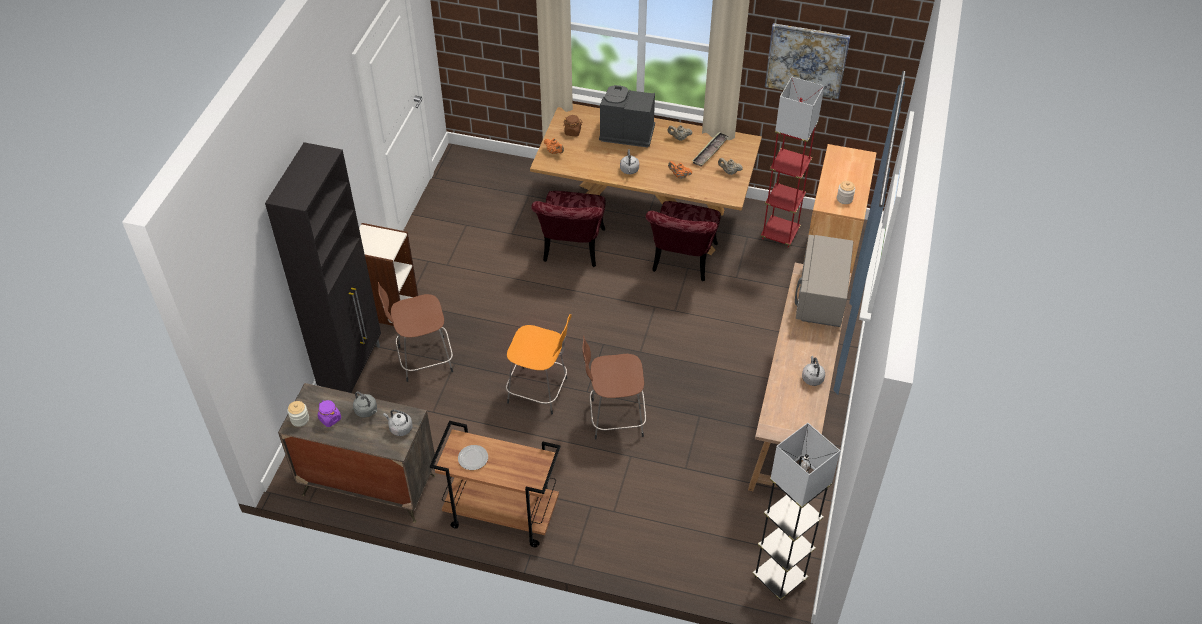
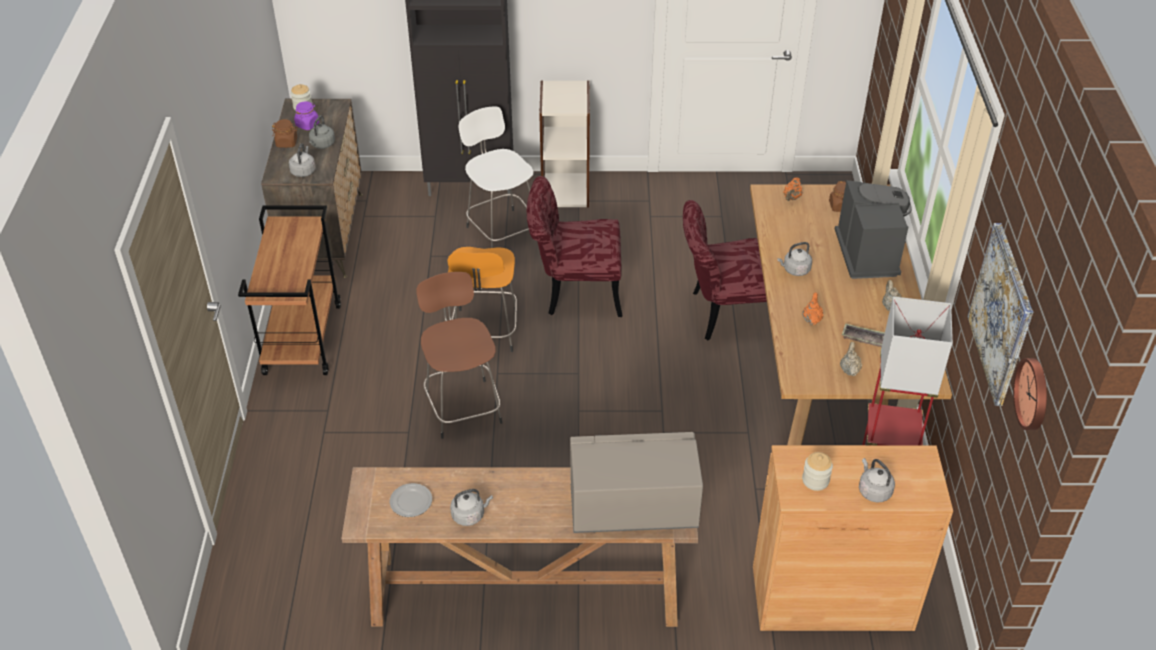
camera: 75 degrees right, 5 degrees down
(351, 436) = (287, 142): none -> brown jar
(423, 359) = (501, 231): brown stool -> white stool
(472, 458) = (286, 239): plate -> plate (410, 501)
(682, 263) = (754, 425): red chair -> red chair (574, 291)
(779, 578) = (247, 614): grey floor lamp -> none
(856, 178) = (873, 490): none -> grey kettle
(877, 66) = (1034, 394): none -> wall clock

